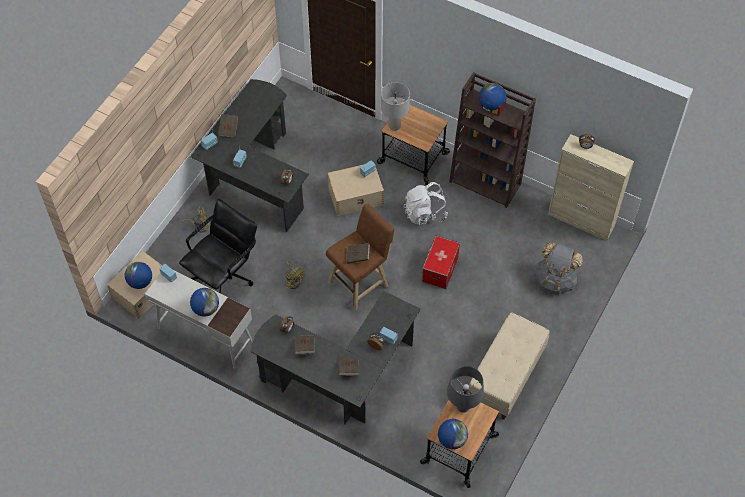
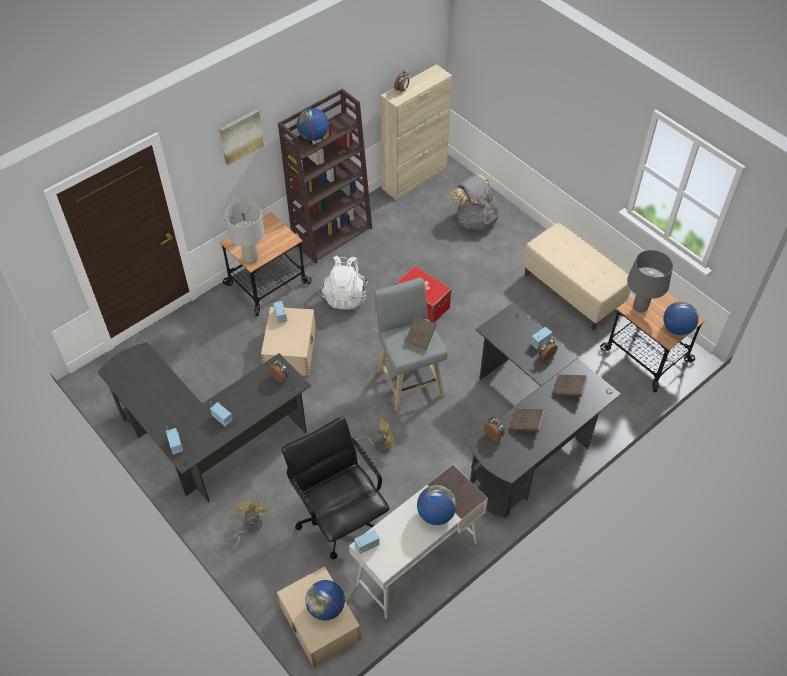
camera: 70 degrees left, 5 degrees down
(229, 129) = (163, 417): brown book -> none
(360, 282) = (409, 380): brown stool -> grey stool
(442, 54) = (240, 136): none -> picture

